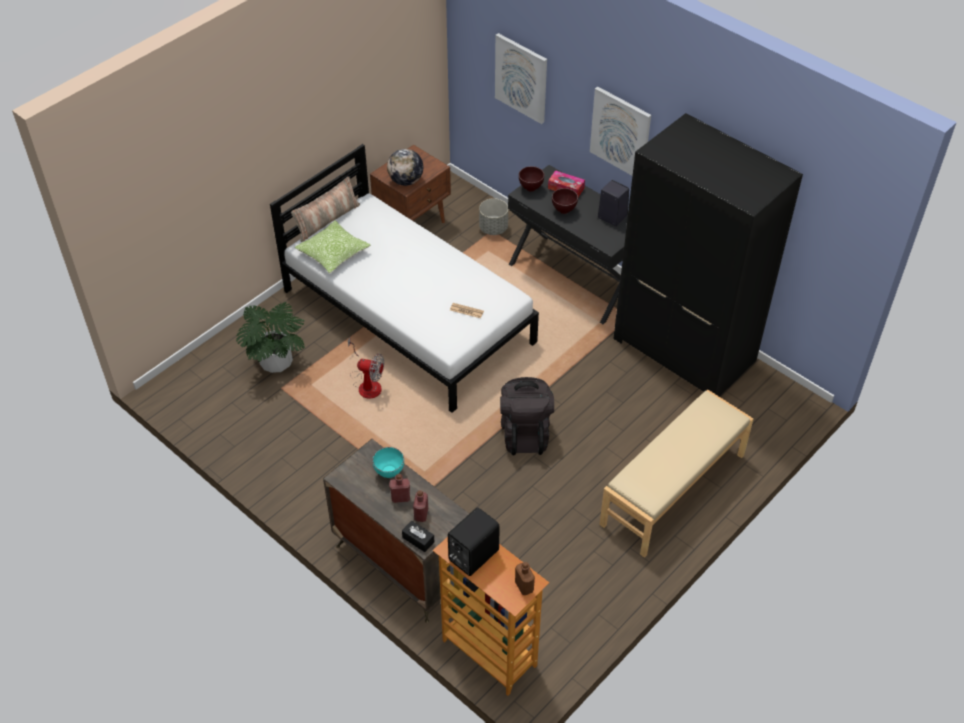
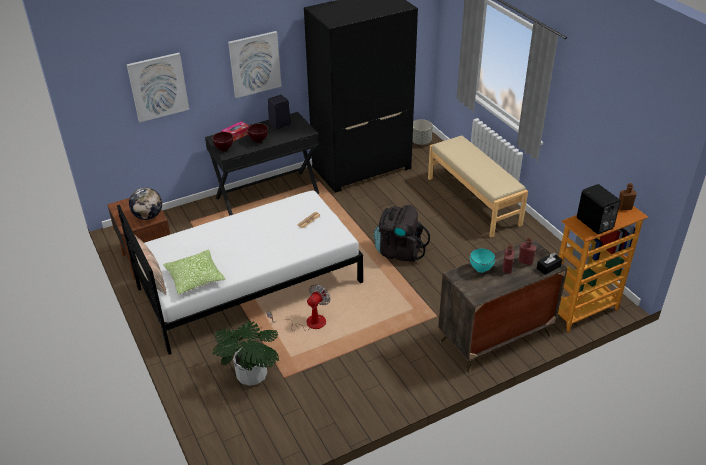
camera: 70 degrees left, 10 degrees down
(493, 228) = (188, 220): grey planter -> grey planter (421, 141)

